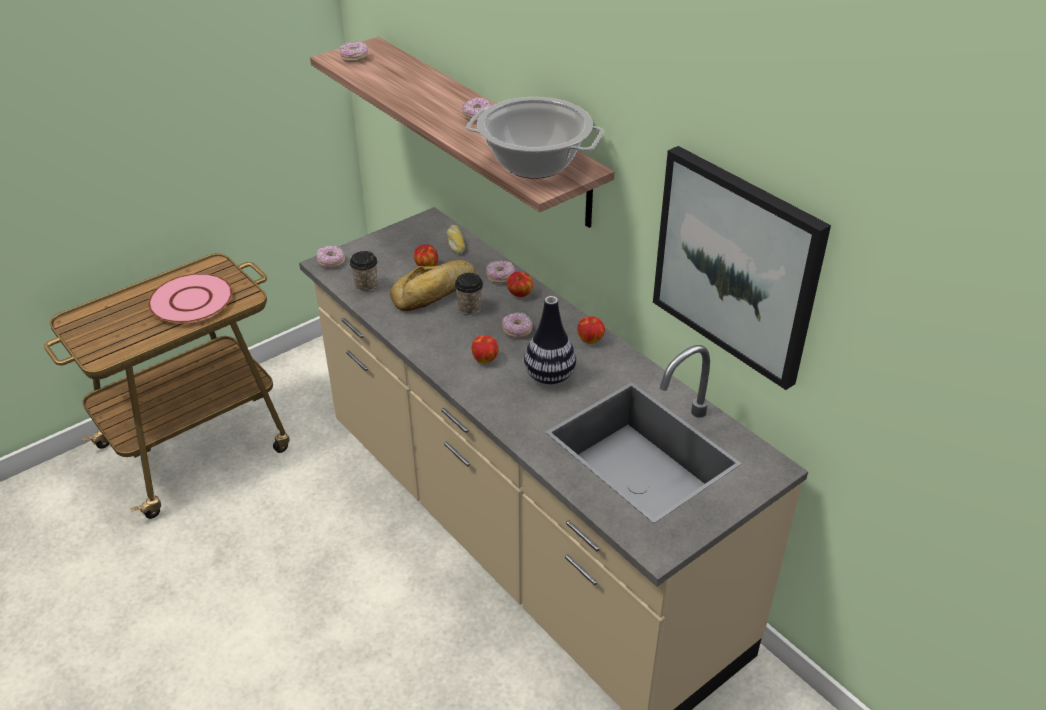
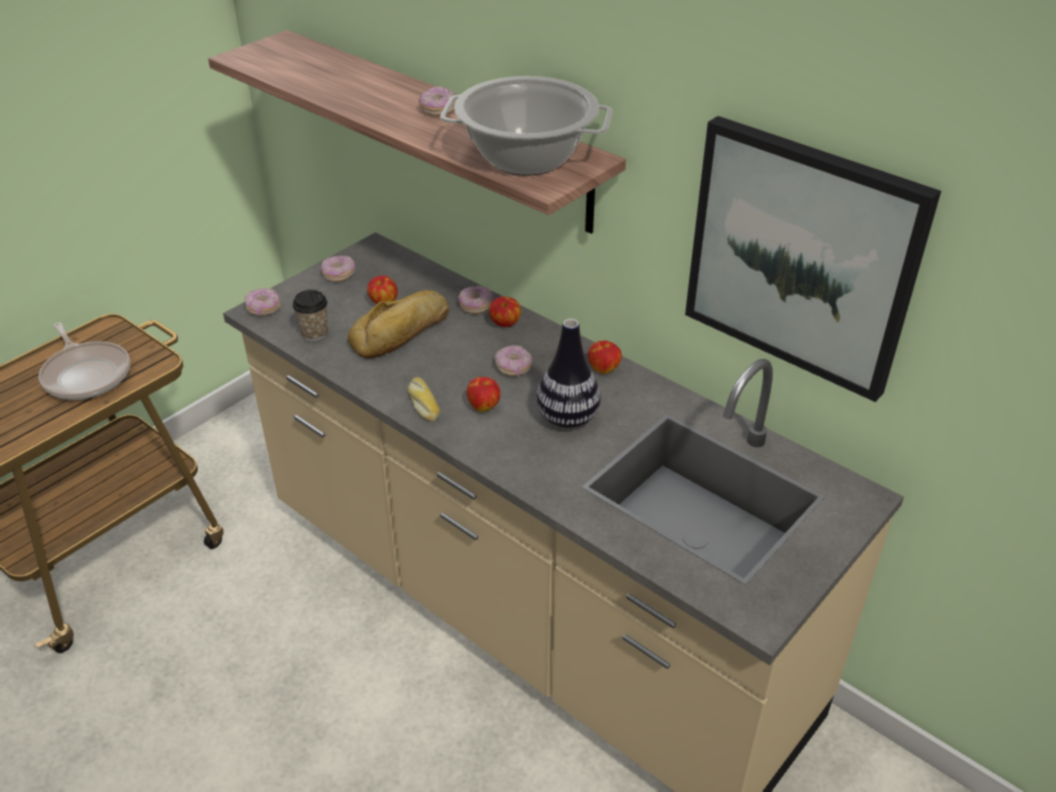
camera: 10 degrees left, 0 degrees up
(191, 300) = (86, 374): pink plate -> frying pan
(354, 58) = (265, 55): donut -> donut (339, 275)
(455, 243) = (411, 272): bread -> bread (422, 404)
(469, 308) = (449, 347): cup -> none

